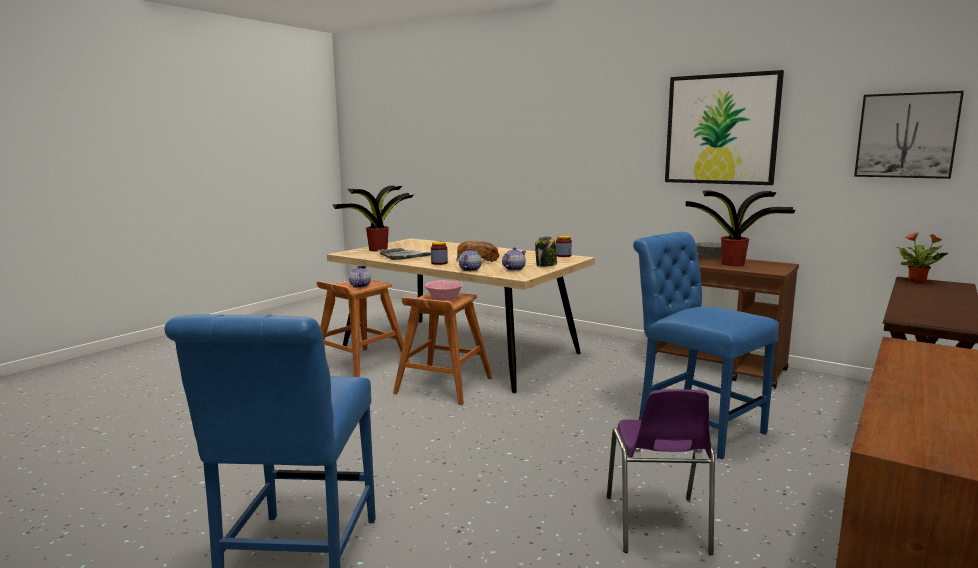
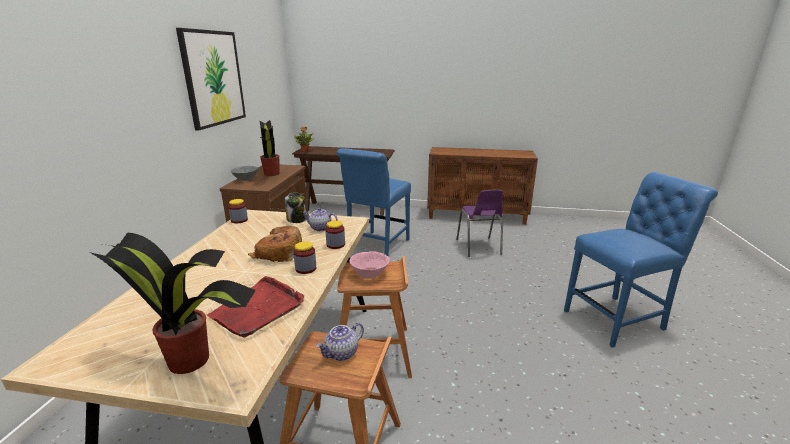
camera: 115 degrees left, 10 degrees up
(404, 256) = (258, 309): grey tray -> red tray
(470, 269) = (335, 245): teapot -> jar
(657, 526) = (479, 247): purple chair -> purple chair turned 105 degrees clockwise
(906, 135) = (271, 77): picture -> none

